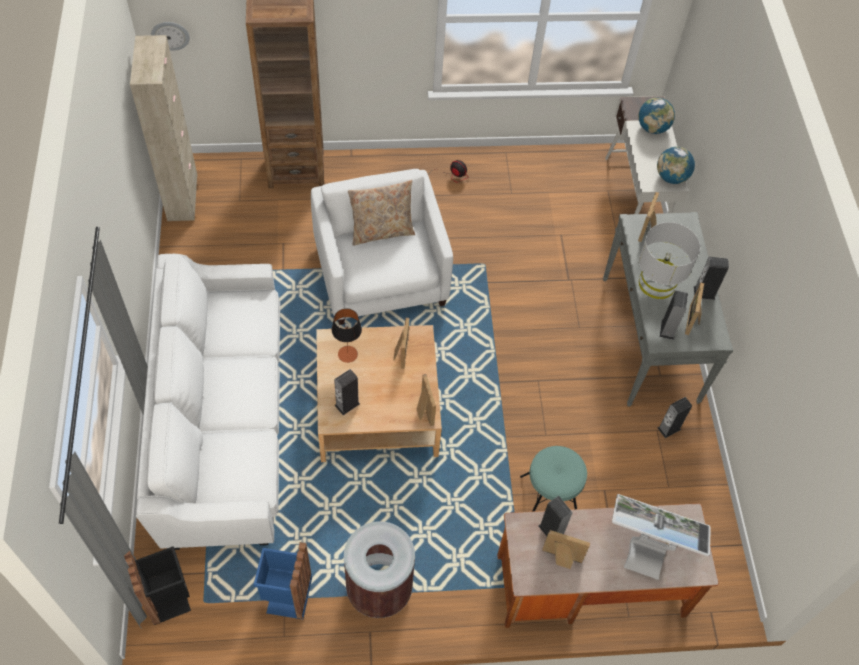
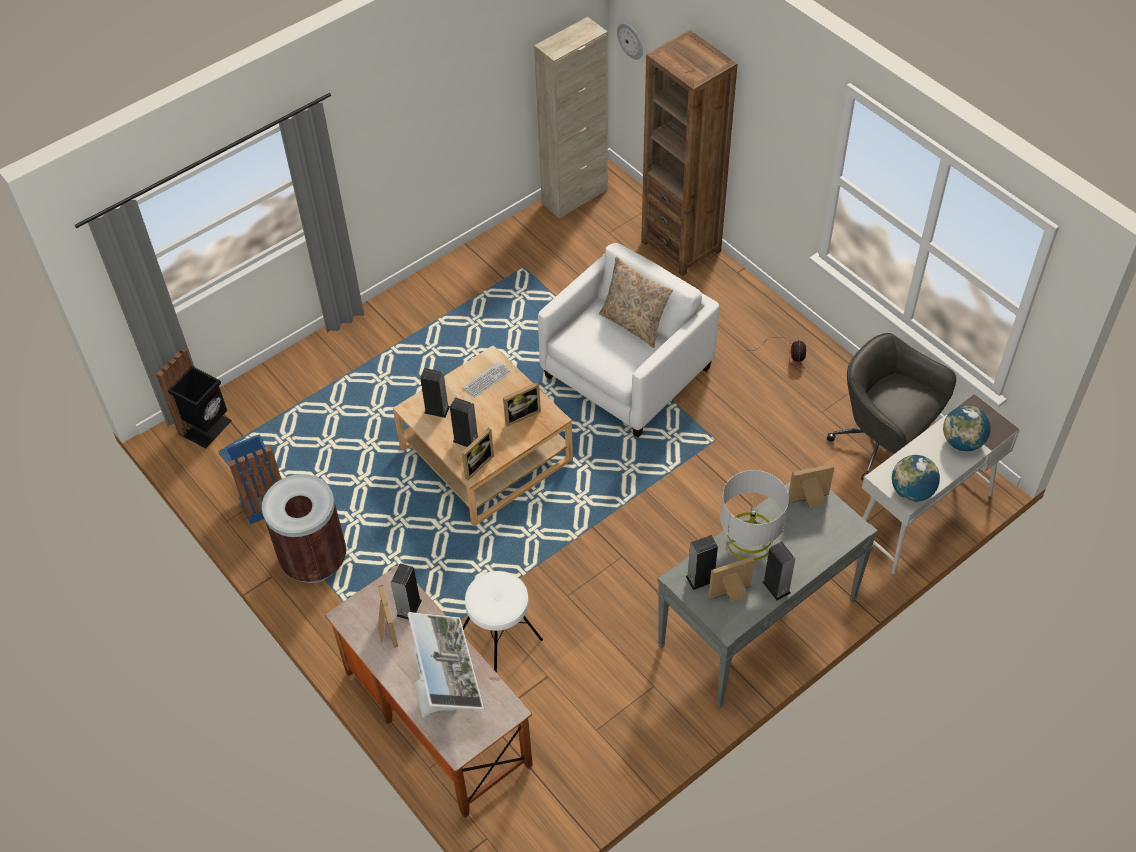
camera: 60 degrees right, 5 degrees down
(223, 421) = (384, 362): white sofa -> none
(347, 354) = (487, 380): table lamp -> keyboard
(549, 499) = (500, 636): turquoise stool -> white stool
(564, 181) = (882, 445): none -> grey office chair
(669, 428) = (664, 696): speaker -> speaker (466, 440)

